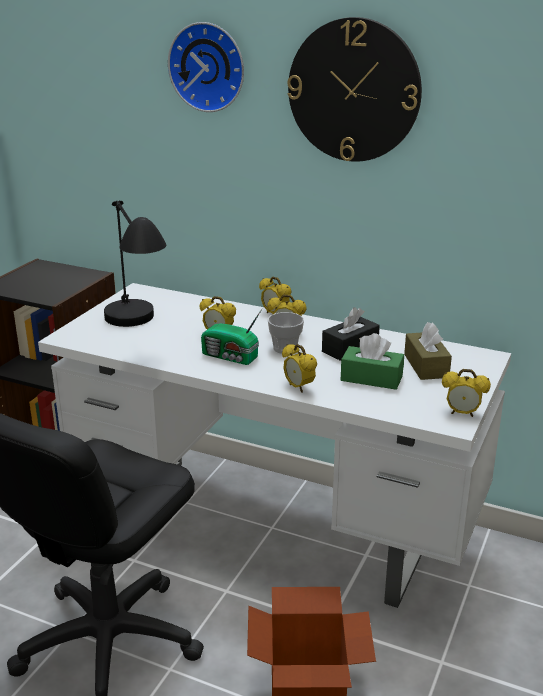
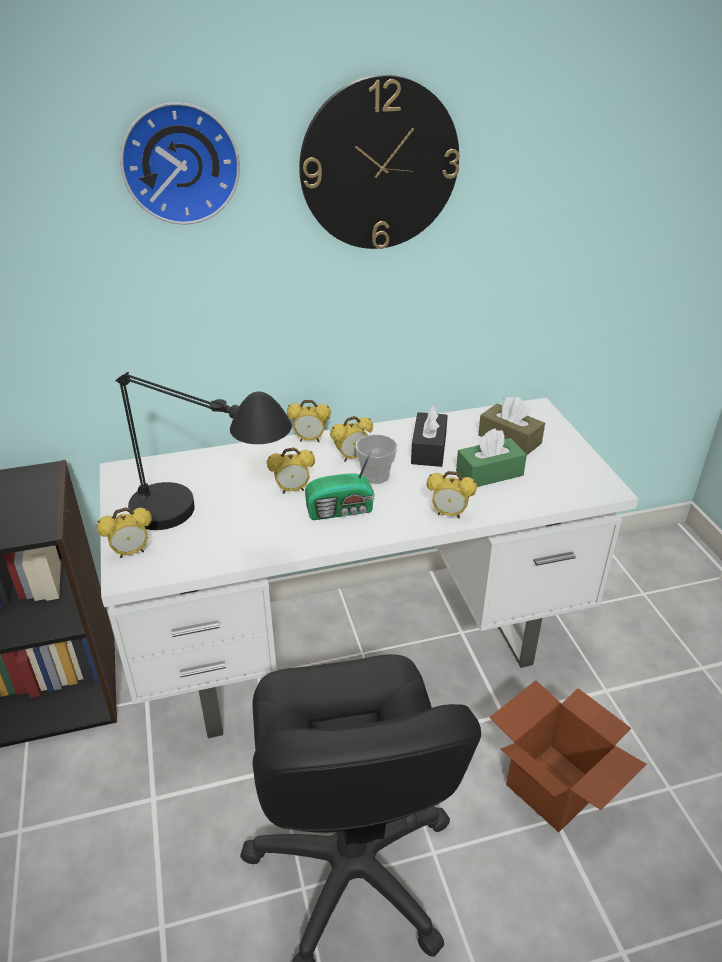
camera: 40 degrees left, 10 degrees up
(462, 413) = (598, 475): alarm clock -> alarm clock (131, 552)

